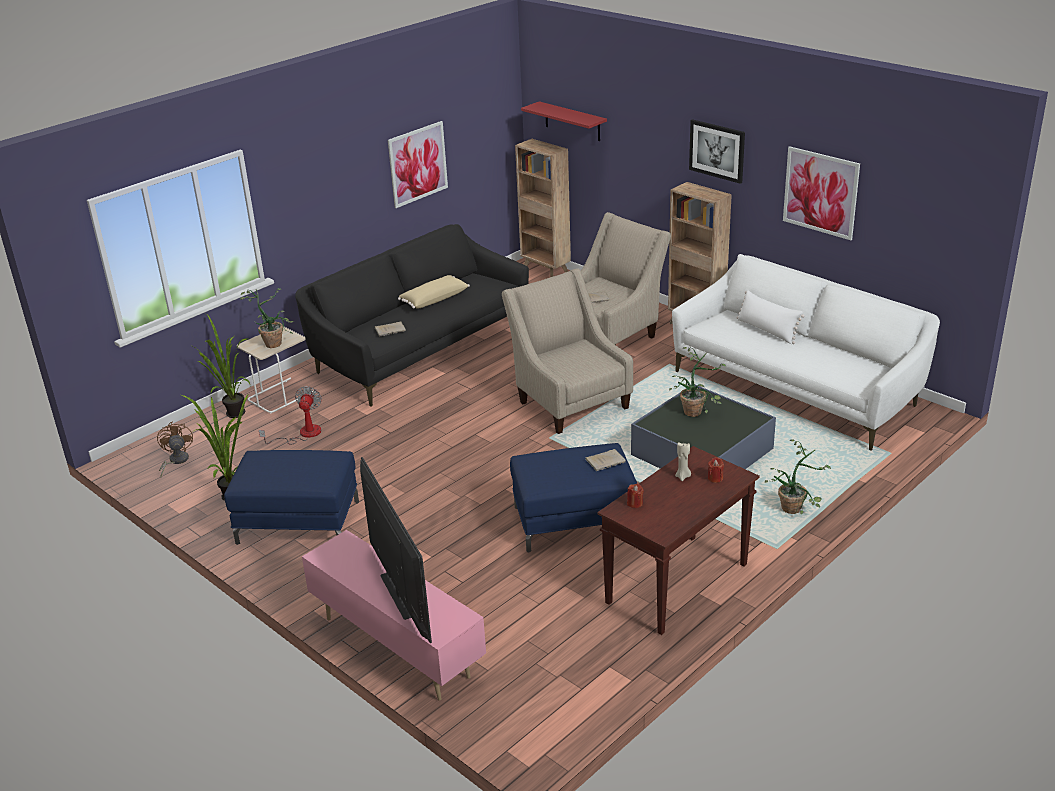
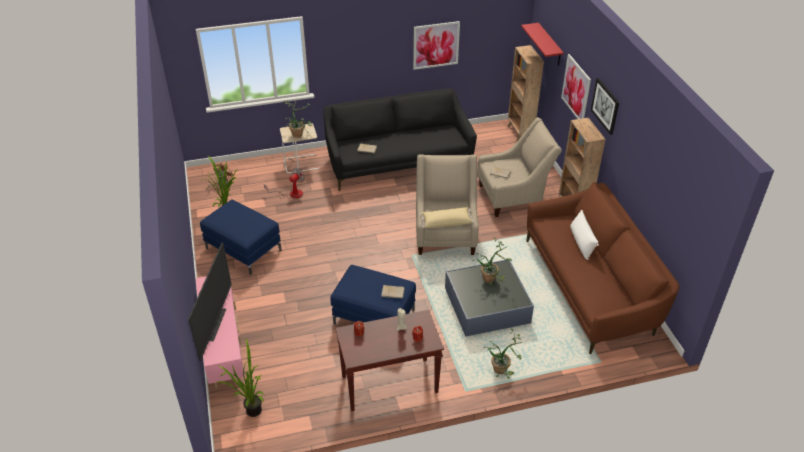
camera: 30 degrees right, 10 degrees up
(232, 416) = (268, 166): potted plant -> potted plant (250, 412)
(434, 299) = (410, 136): beige pillow -> beige pillow (446, 222)
(797, 388) = (590, 287): white sofa -> brown sofa
(820, 192) = (645, 166): picture -> picture (576, 88)

